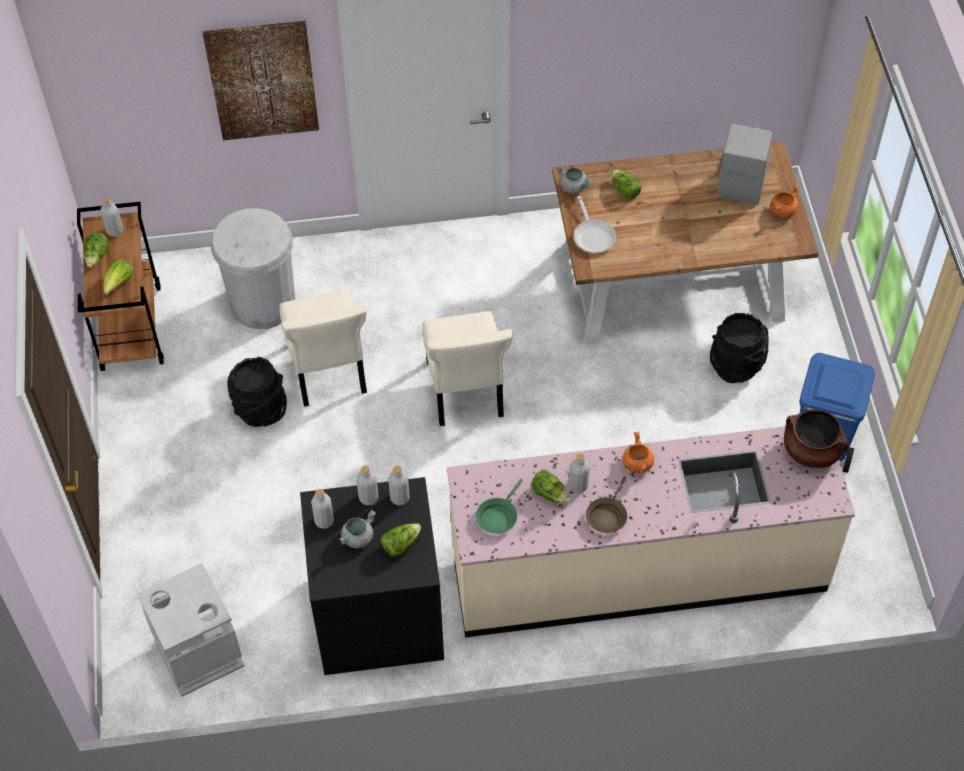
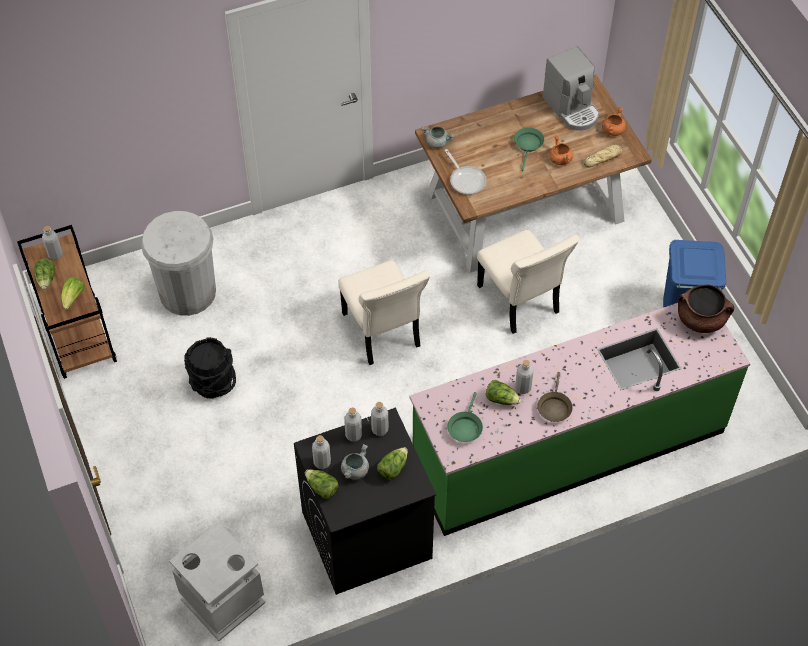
camera: 15 degrees left, 0 degrees up
(262, 80) = (166, 99): picture -> none
(327, 372) = (261, 339): beige chair -> beige chair (519, 301)
(625, 190) = (480, 137): lettuce -> lettuce (322, 488)
(637, 463) = (565, 359): orange cooking pot -> orange cooking pot (560, 159)
(638, 569) = (568, 448): beige counter -> green counter
(678, 209) = (528, 145): none -> green frying pan
(736, 366) = (596, 265): black bucket -> none
(742, 176) = (572, 108): coffee machine -> coffee machine turned 150 degrees clockwise
(761, 241) = (603, 158): none -> bread

